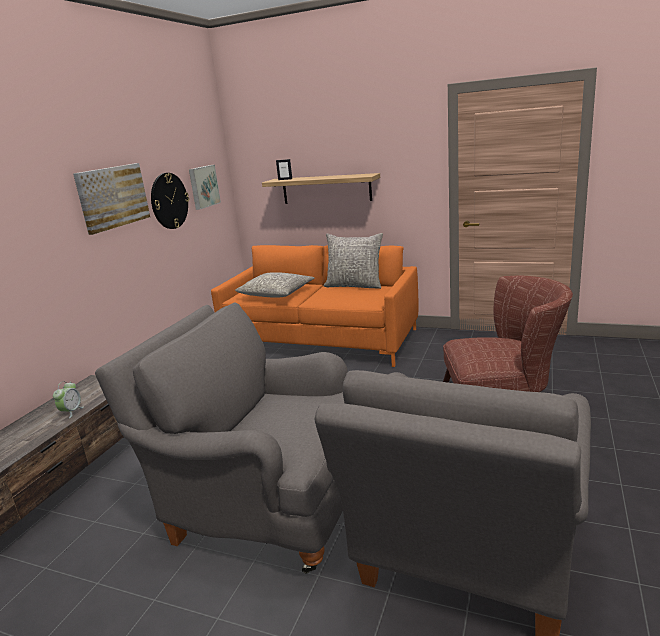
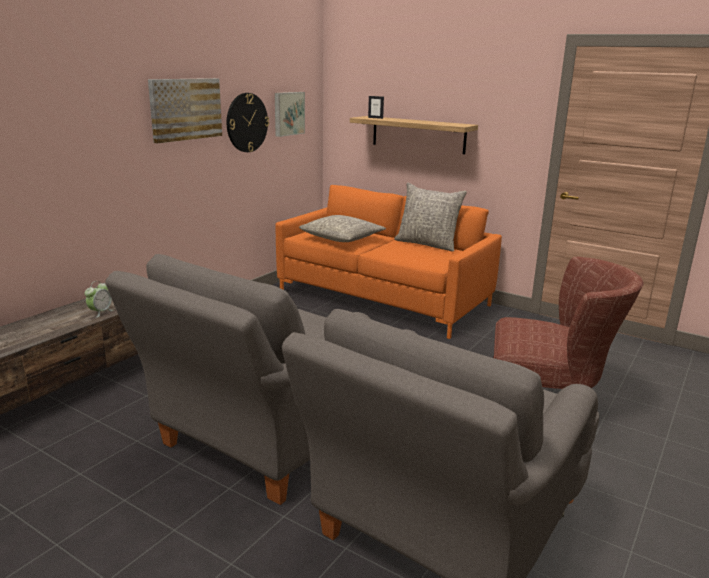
camera: 10 degrees right, 0 degrees up
(266, 503) = (261, 440): grey armchair -> grey armchair turned 90 degrees counterclockwise

